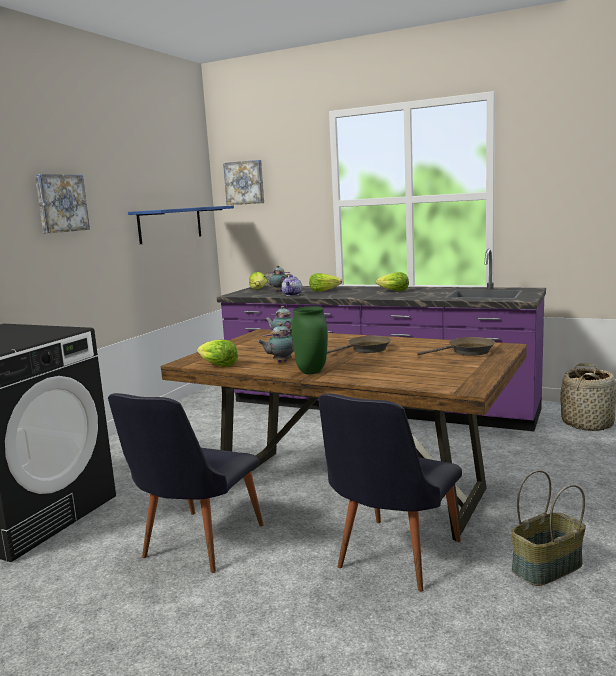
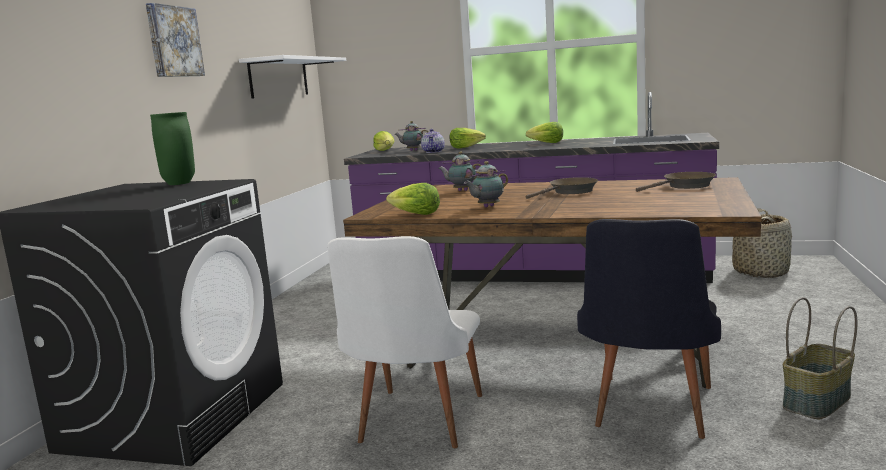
camera: 10 degrees left, 0 degrees up
(170, 224) = (279, 78): blue shelf -> white shelf
(194, 546) = (415, 424): black chair -> white chair
(245, 182) = (356, 32): picture -> none
(312, 372) = (537, 211): green vase -> green vase (180, 183)

